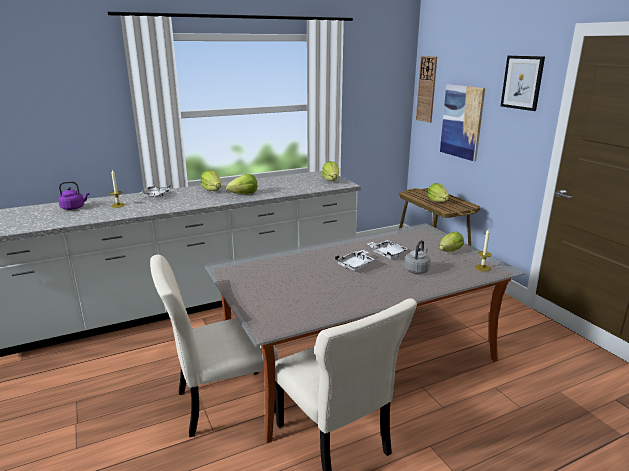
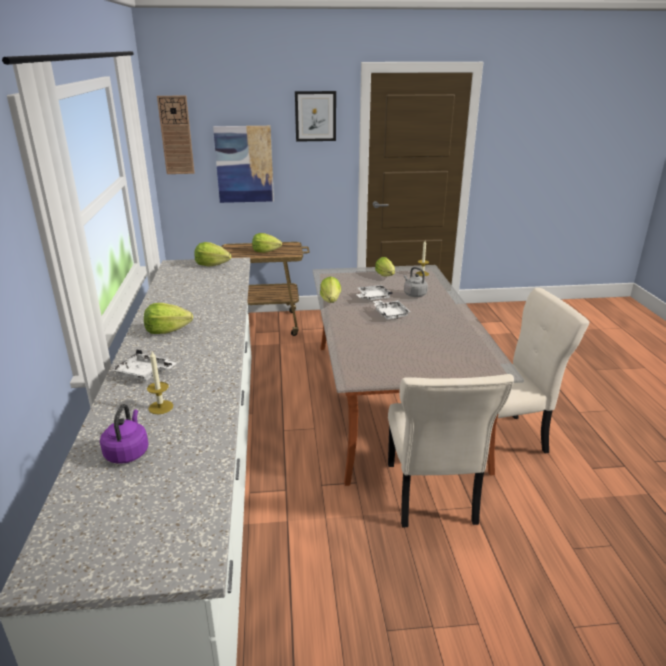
camera: 70 degrees left, 5 degrees up
(244, 194) = (212, 313): lettuce -> lettuce (331, 301)

